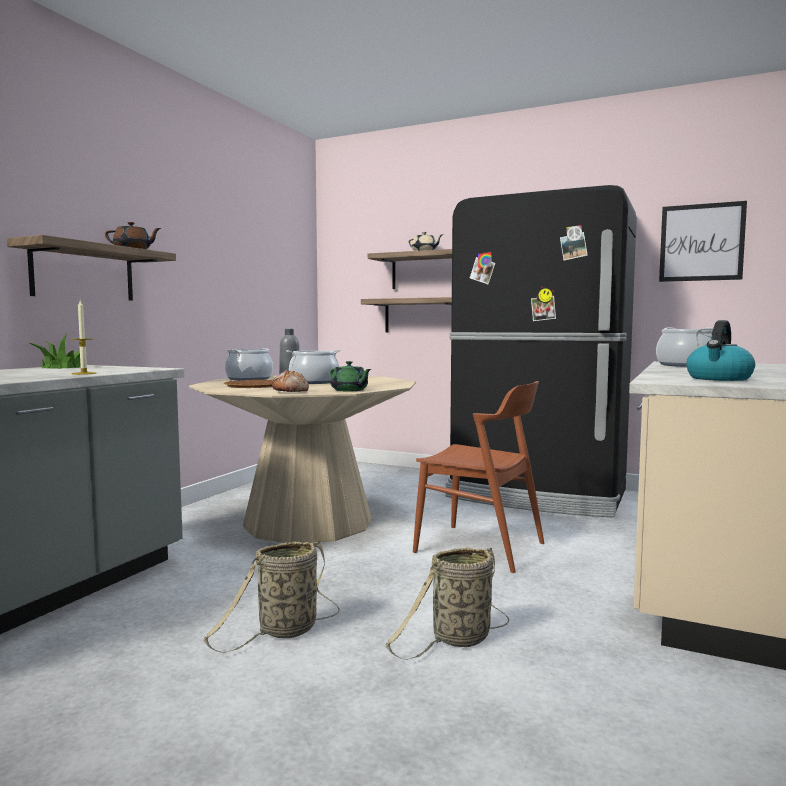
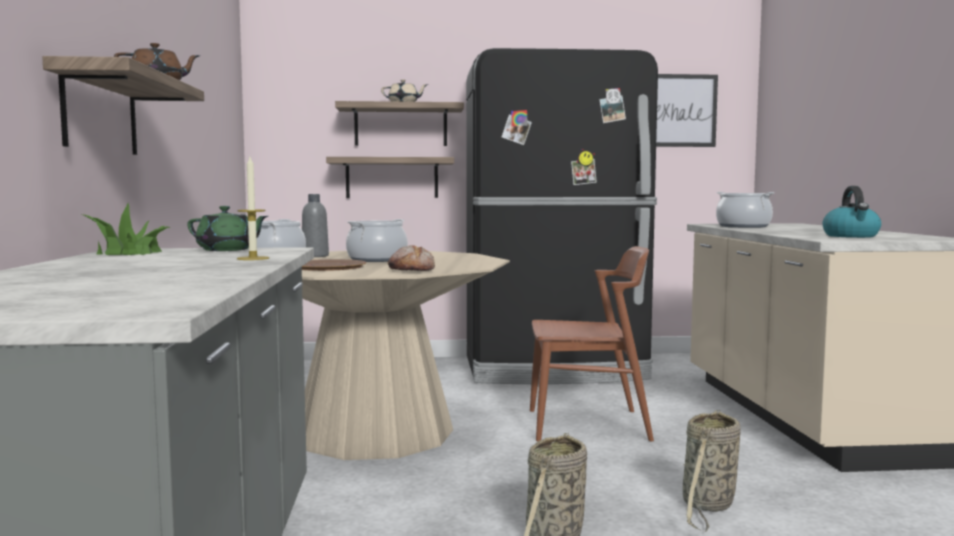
camera: 30 degrees left, 0 degrees up
(349, 390) = (469, 266): green teapot -> green teapot (227, 250)

